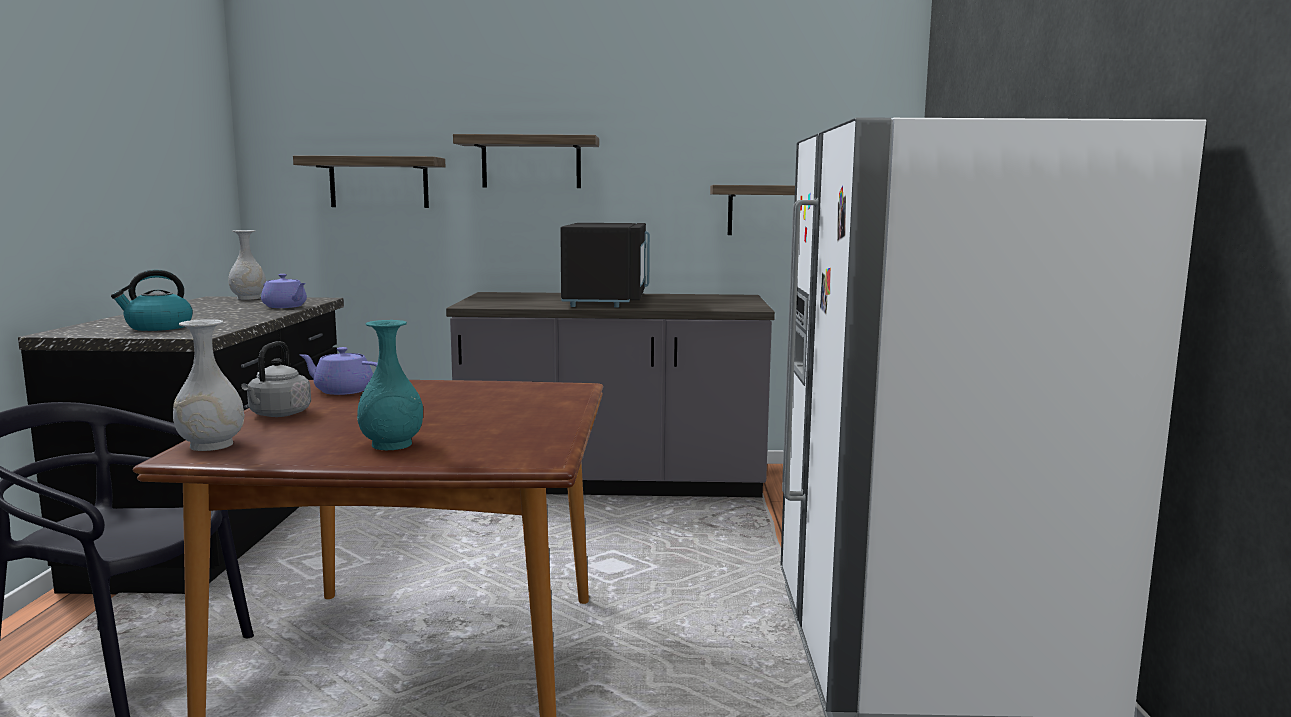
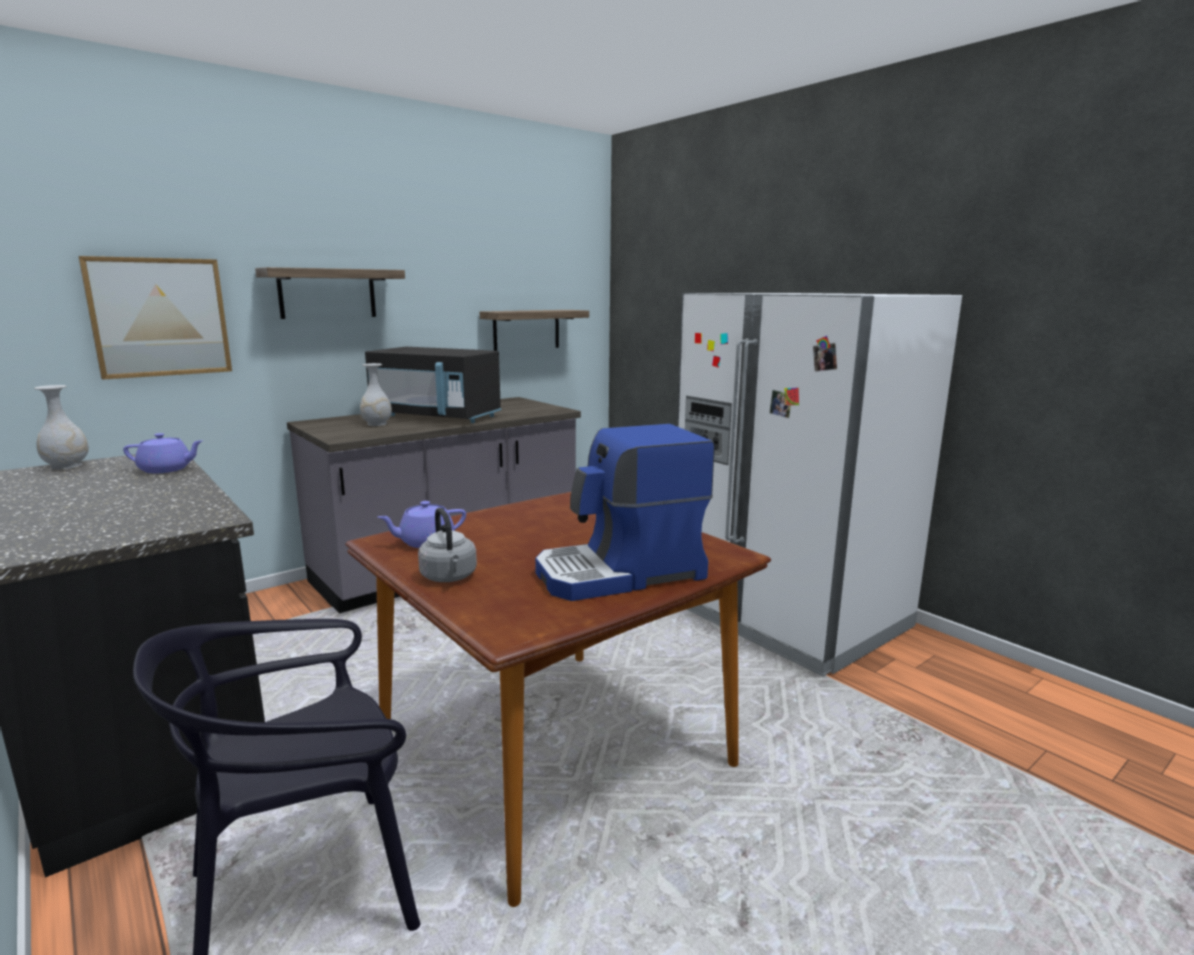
camera: 40 degrees left, 5 degrees up
(158, 327) = (122, 521): kettle -> none
(211, 445) = (495, 619): white vase -> white vase (376, 424)
(379, 182) = (159, 317): shelf -> picture
(392, 445) = (621, 573): turquoise vase -> coffee machine
(606, 300) = (436, 416): black microwave -> black microwave turned 150 degrees clockwise

